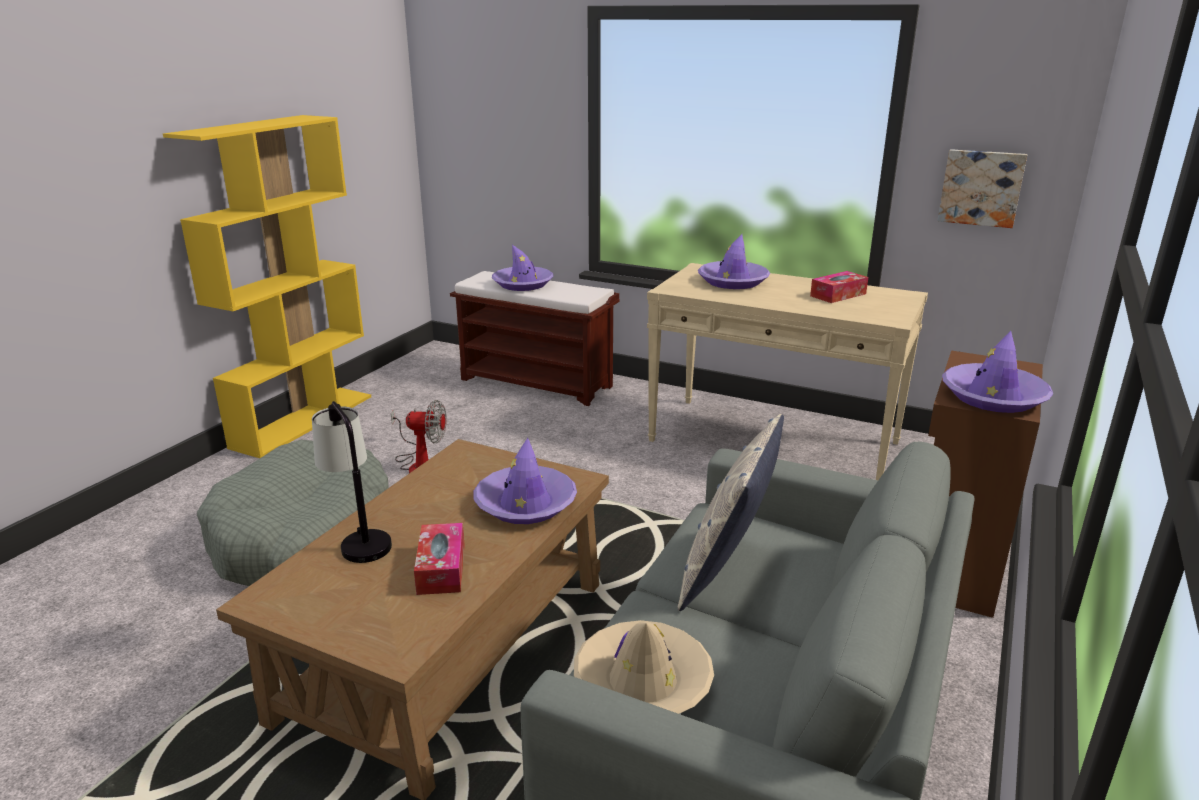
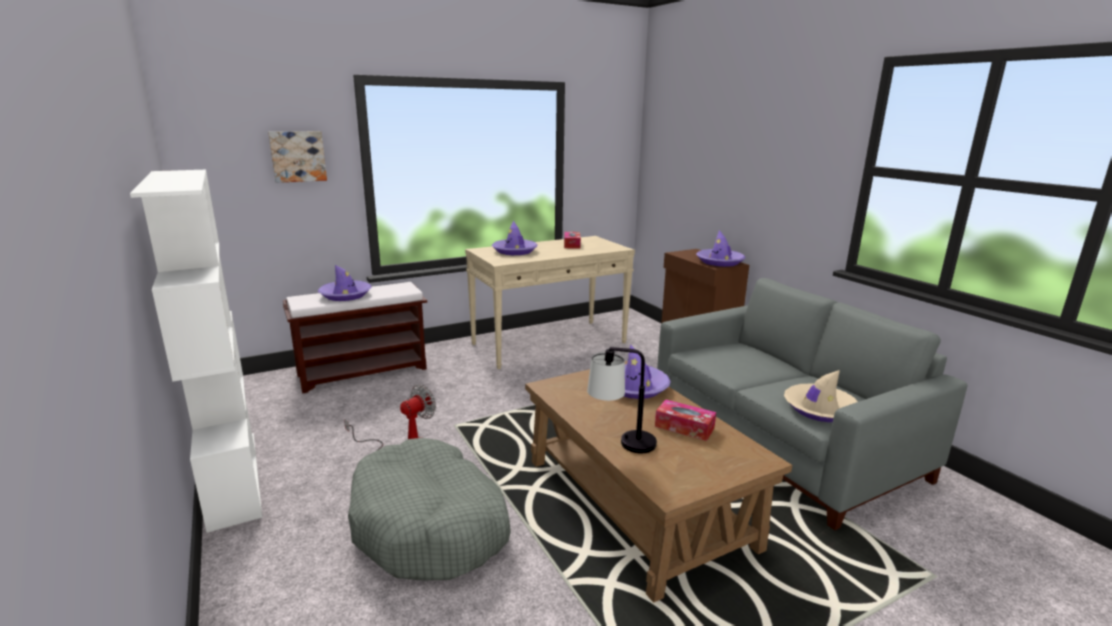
camera: 55 degrees left, 5 degrees down
(303, 420) = (232, 477): yellow bookcase -> white bookcase
(726, 572) = (744, 367): pillow -> none
(981, 187) = (601, 177): picture -> picture (298, 156)

